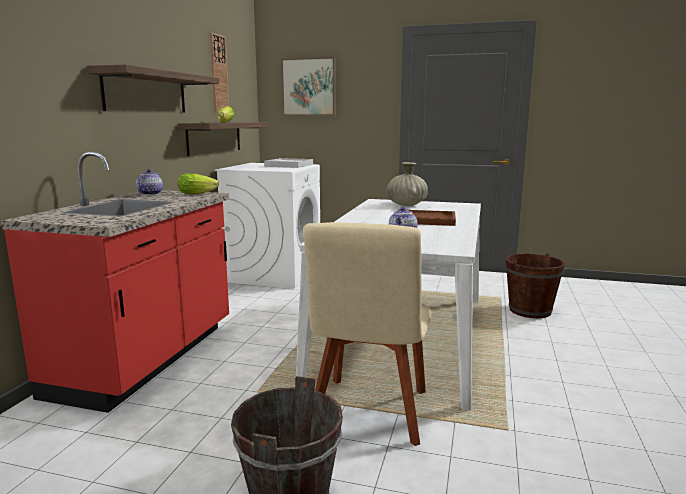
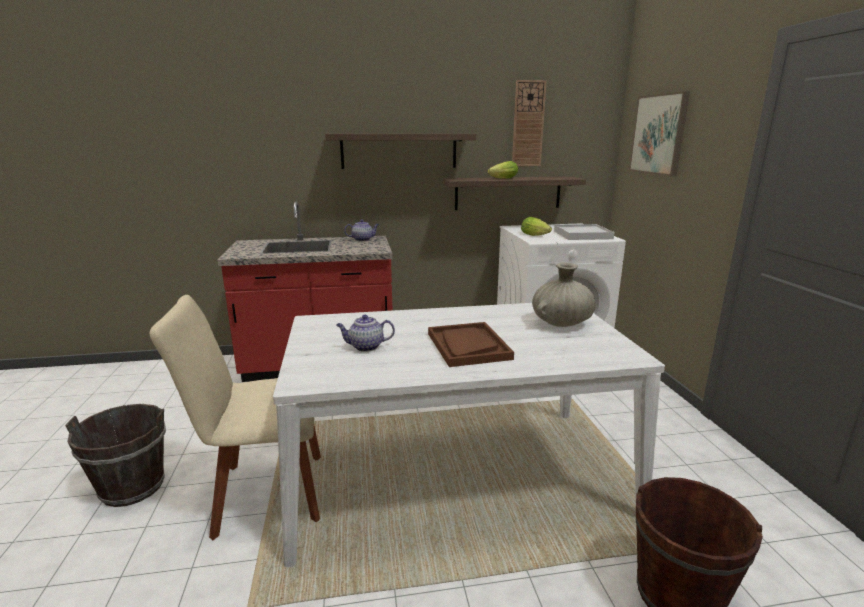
camera: 65 degrees right, 5 degrees up
(199, 193) = (377, 248): lettuce -> lettuce (536, 235)

